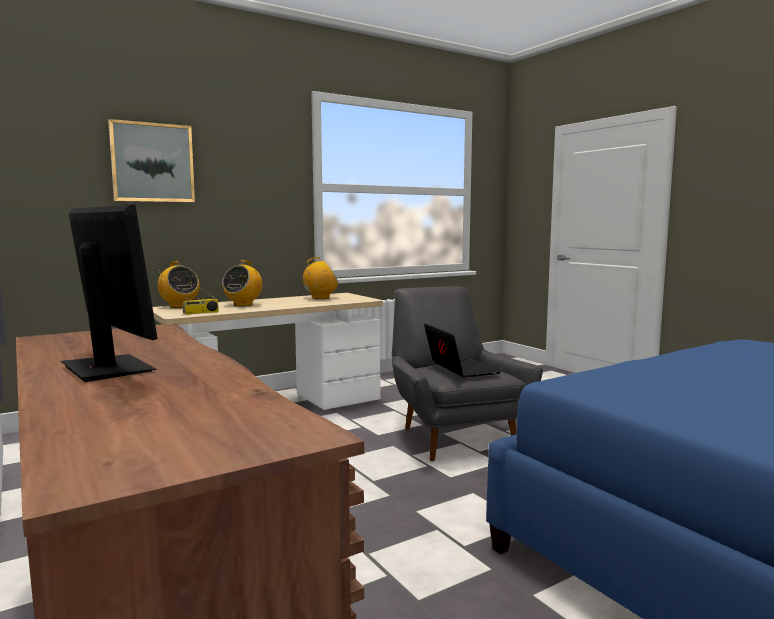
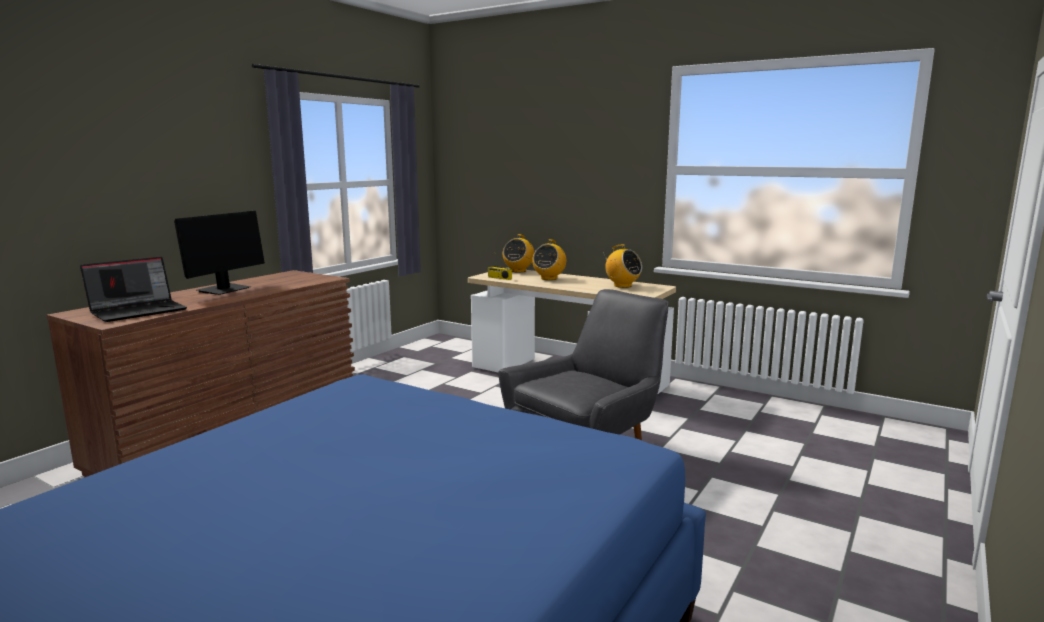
camera: 65 degrees right, 5 degrees up
(152, 162) = (530, 152): picture -> none
(243, 305) = (549, 278): radio -> radio turned 60 degrees counterclockwise
(459, 368) = (571, 380): laptop -> laptop (139, 311)

